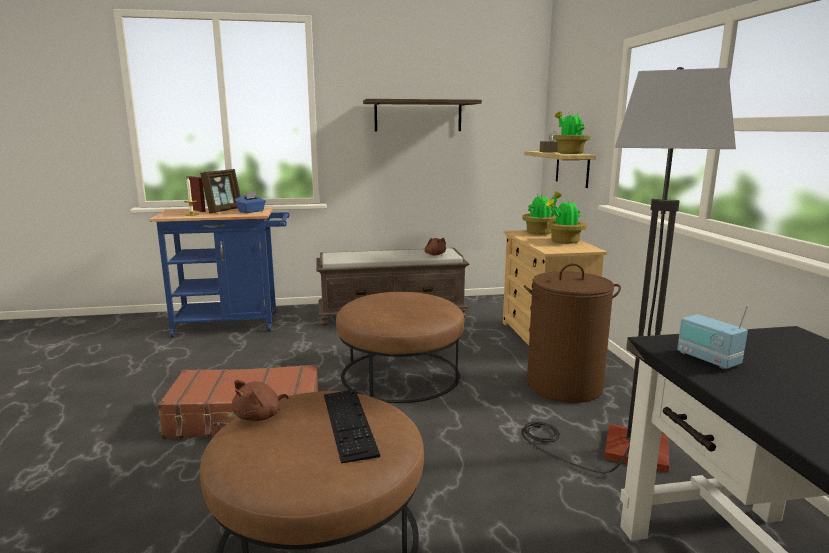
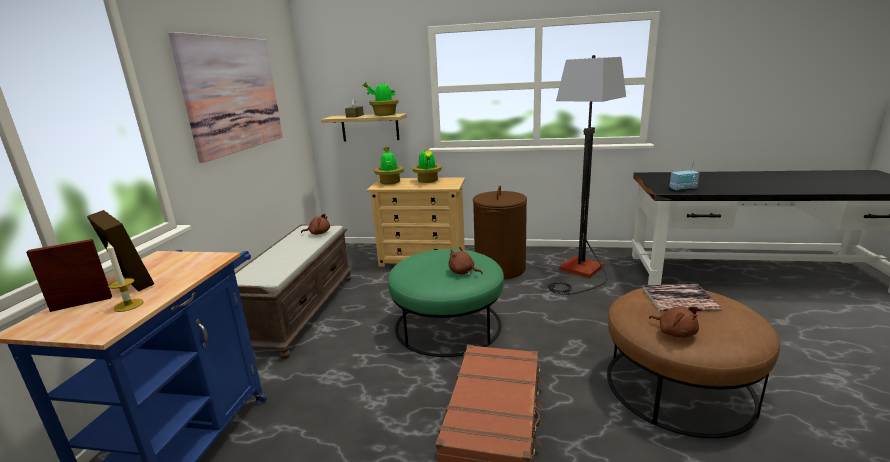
camera: 70 degrees left, 5 degrees up
(251, 211) = (181, 262): blue tissue box -> none
(349, 423) = (679, 299): keyboard -> book
(384, 312) = (463, 272): none -> brown plush toy
(400, 374) = (448, 325): brown ottoman -> green ottoman
(418, 116) = (233, 94): shelf -> picture

